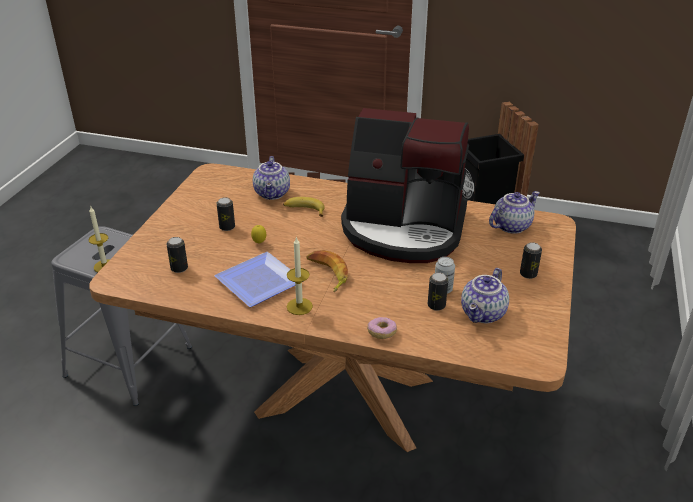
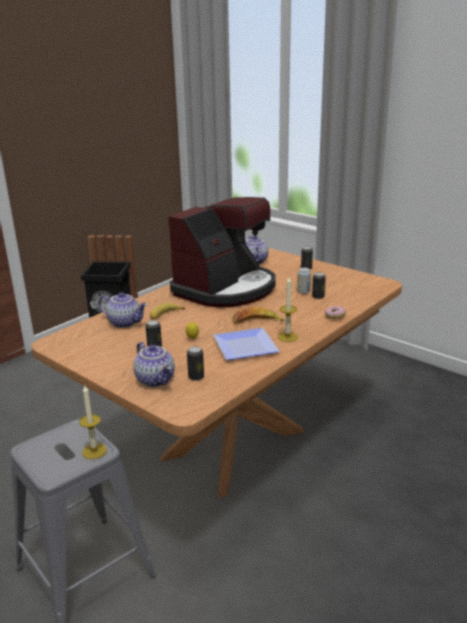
camera: 65 degrees left, 10 degrees down
(484, 314) = (335, 287): teapot -> teapot (156, 380)

